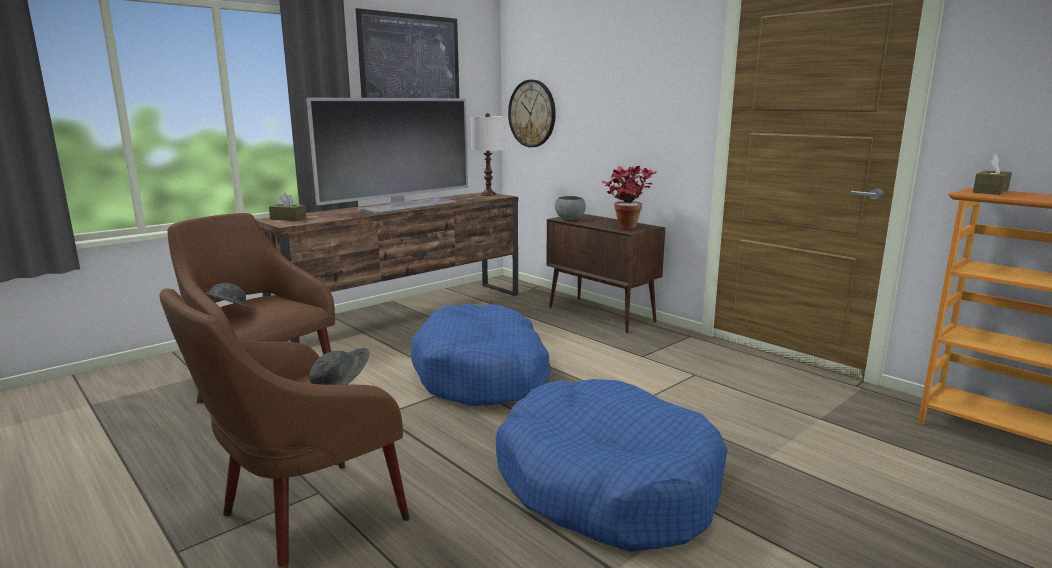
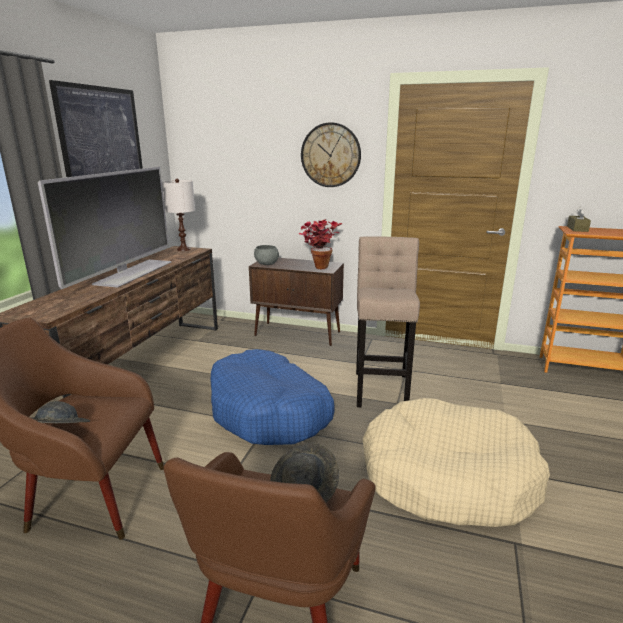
camera: 30 degrees left, 5 degrees up
(288, 219) = (36, 308): brown tissue box -> none
(532, 113) = (206, 175): wall clock -> wall clock (330, 155)
(606, 484) = (447, 477): blue dog bed -> beige dog bed
(638, 384) = (382, 387): none -> beige stool

